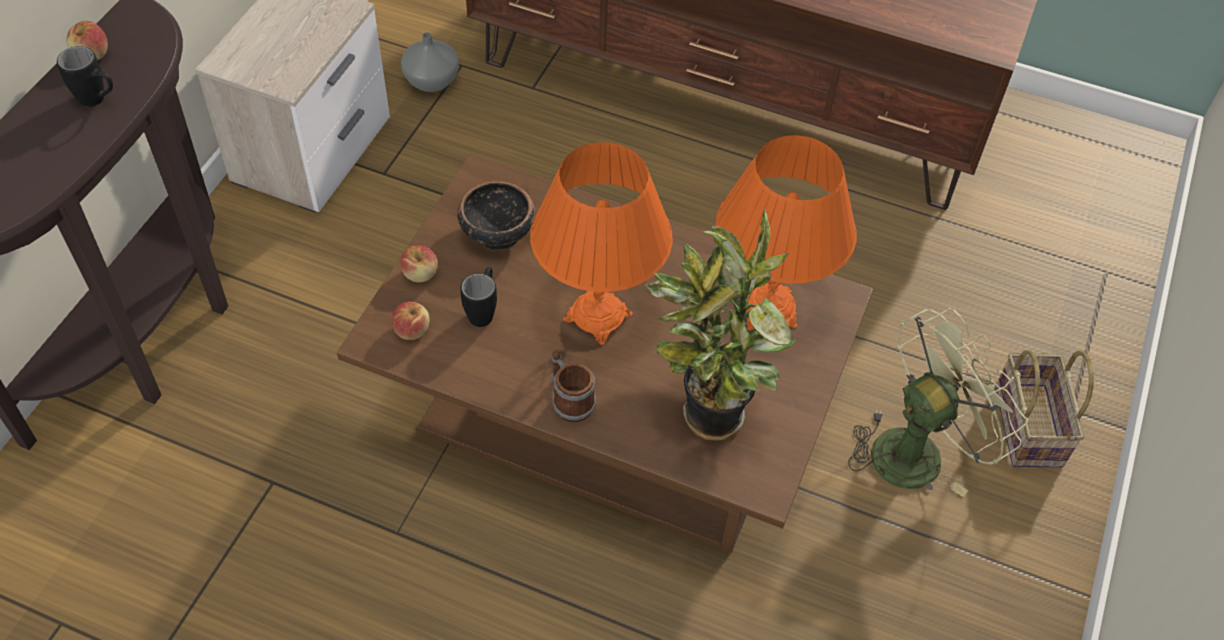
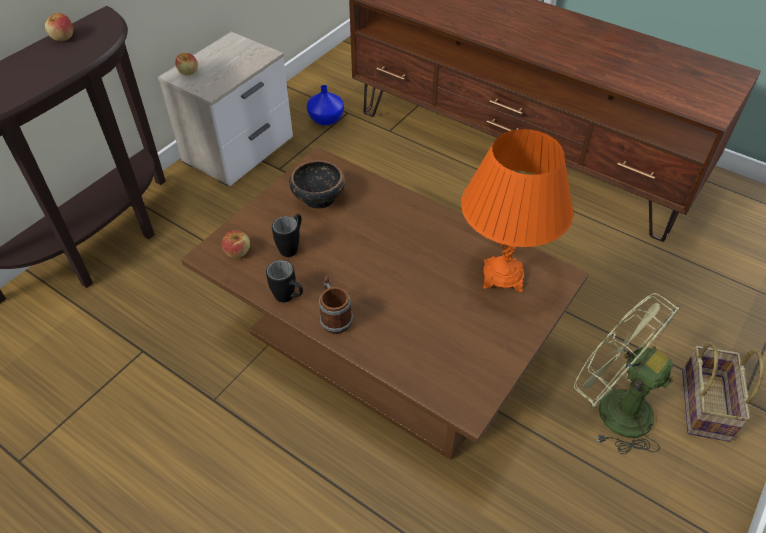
camera: 15 degrees right, 5 degrees down
(99, 101) = (53, 63): black mug -> black mug (289, 298)
(420, 274) = (256, 216): apple -> apple (188, 72)
(432, 80) = (326, 119): grey vase -> blue vase
(598, 317) = (373, 262): orange table lamp -> none
(707, 420) = (435, 348): potted plant -> none
(917, 449) = (612, 407): green fan -> green fan turned 120 degrees counterclockwise

